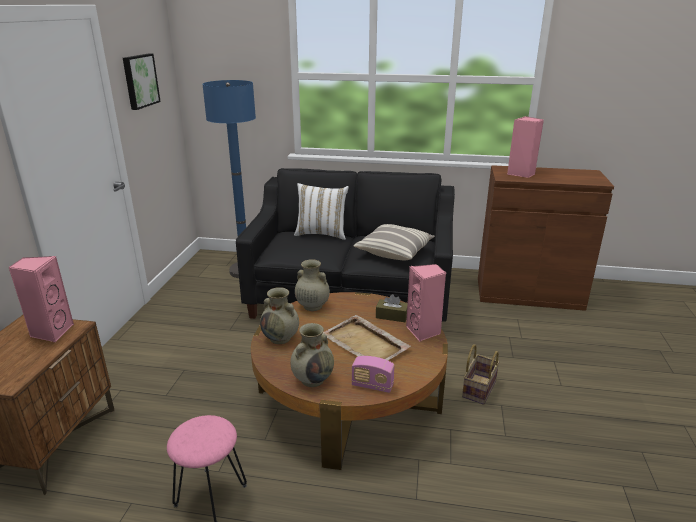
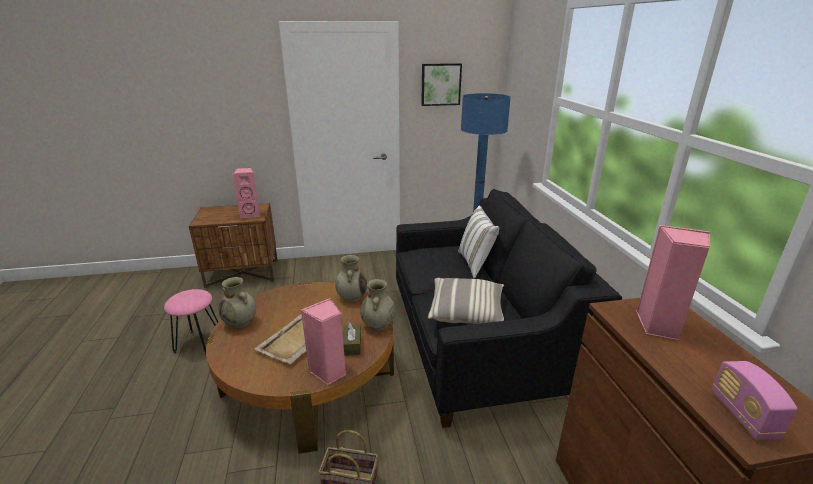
camera: 70 degrees right, 0 degrees up
(281, 338) = (296, 295): beige vase -> beige vase (378, 325)
(372, 385) = (232, 355): radio -> radio (742, 415)

